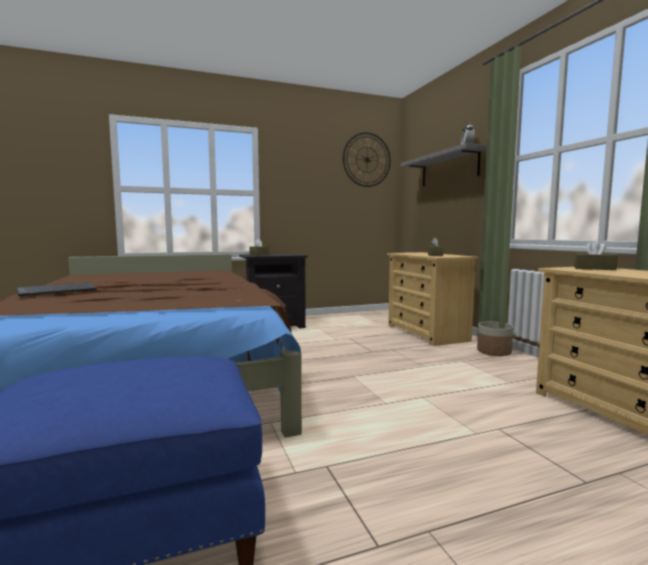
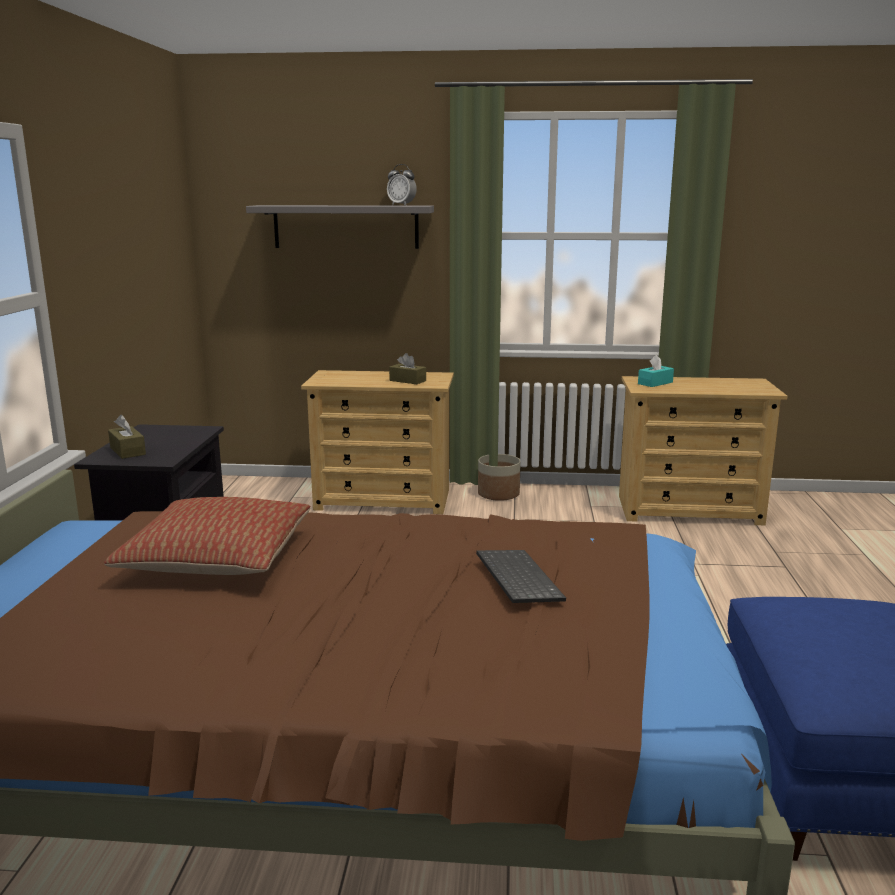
camera: 65 degrees left, 10 degrees up
(58, 291) = (404, 670): keyboard -> keyboard (515, 578)
(180, 276) = (217, 559): none -> pillow
(367, 159) = (159, 190): wall clock -> none
(594, 268) = (655, 383): brown tissue box -> turquoise tissue box

